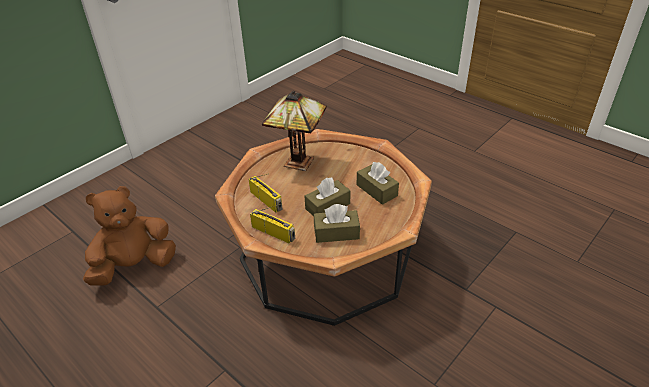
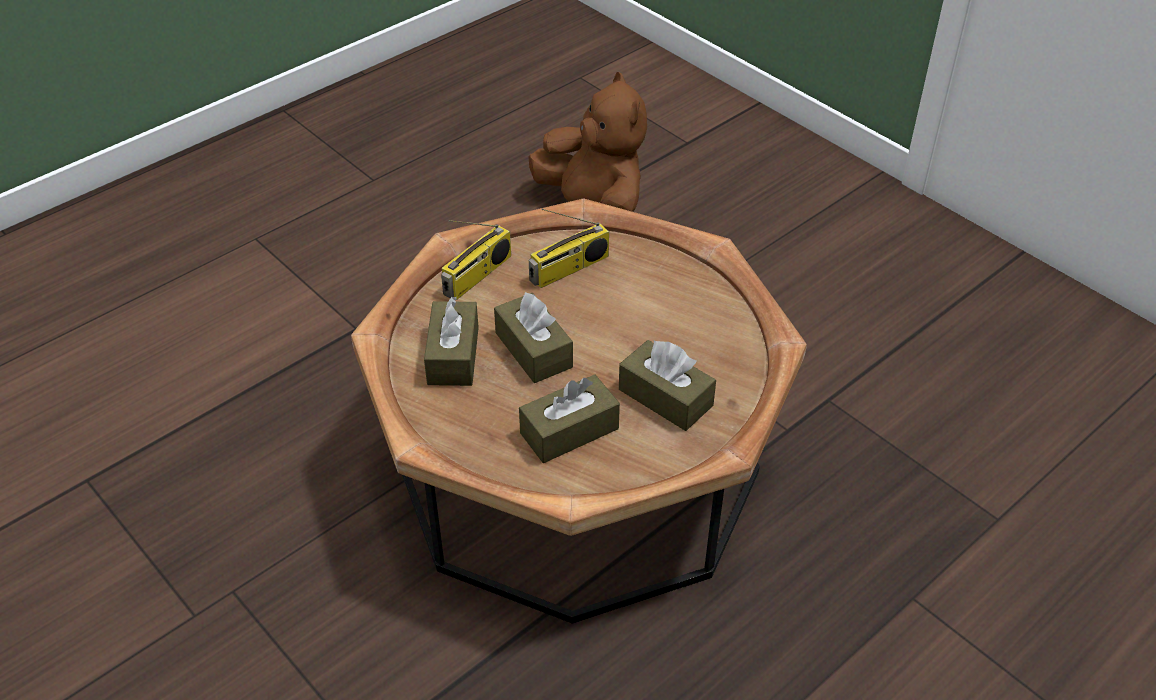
camera: 95 degrees right, 5 degrees up
(296, 163) = (687, 313): table lamp -> none
(350, 166) = (665, 397): none -> brown tissue box

